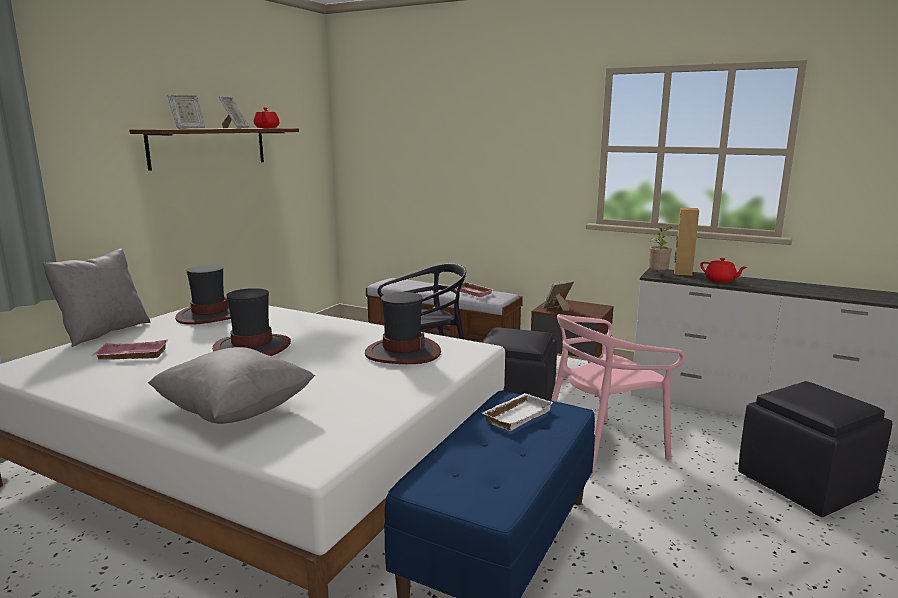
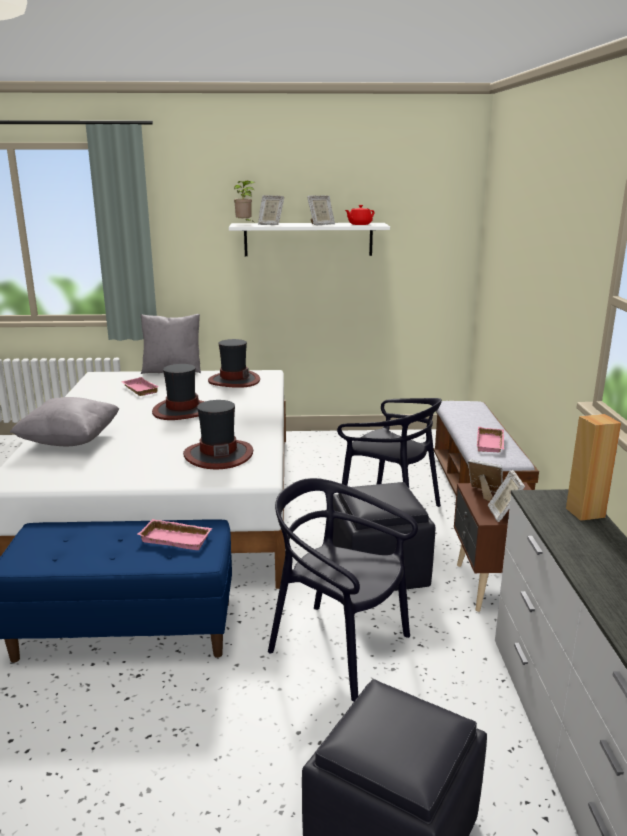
camera: 60 degrees right, 5 degrees up
(209, 147) = (308, 239): brown shelf -> white shelf
(516, 415) = (177, 538): white tray -> pink tray
(589, 312) = (503, 514): none -> picture frame
(603, 448) = (339, 648): pink chair -> black chair
(658, 275) = (542, 499): potted plant -> potted plant (245, 224)
(720, 280) = (582, 543): red teapot -> none

